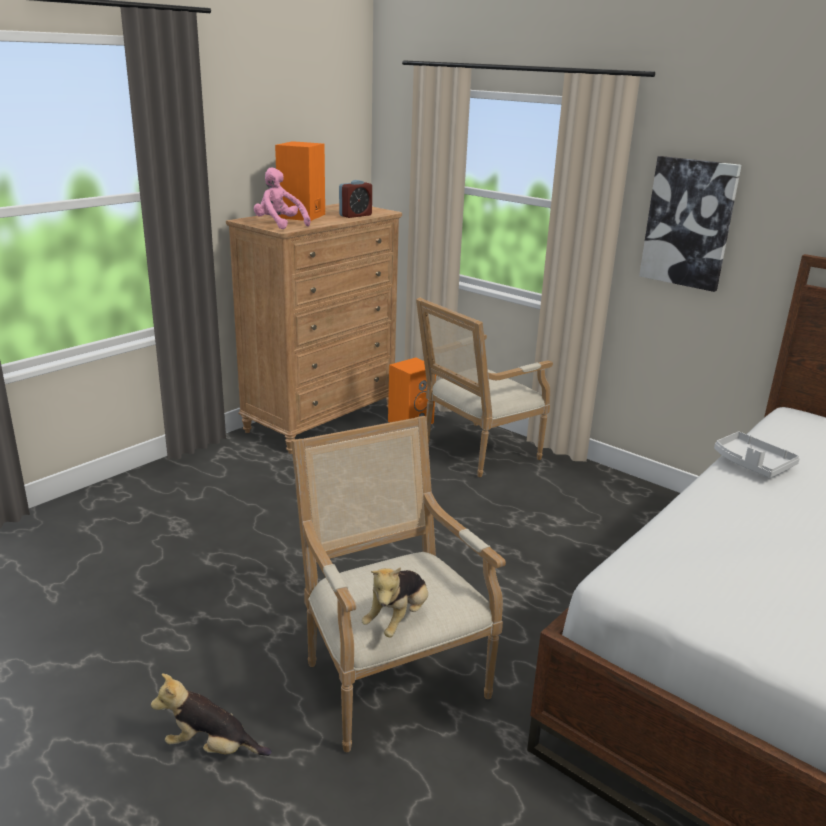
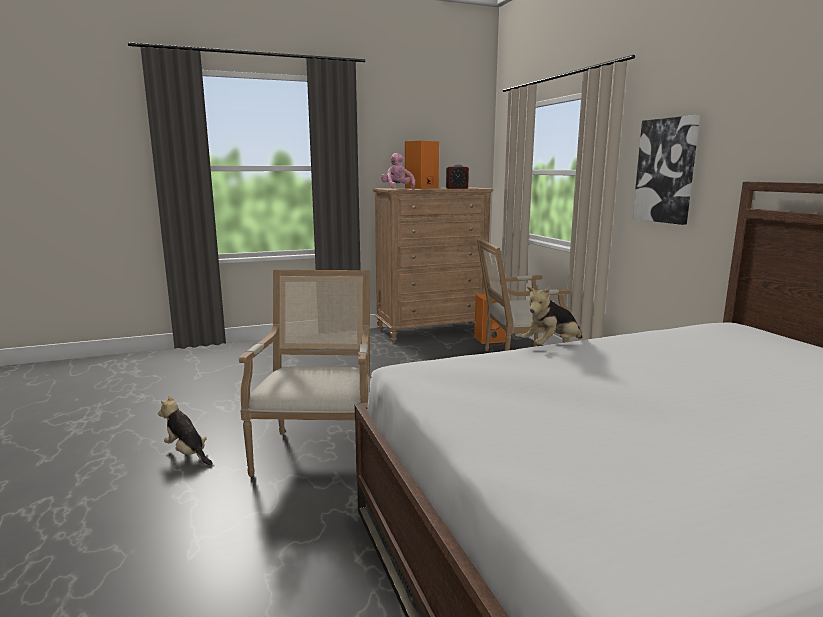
camera: 30 degrees right, 10 degrees down
(398, 619) = (292, 388): plush toy -> plush toy (552, 346)
(751, 464) = (630, 340): grey tray -> none

